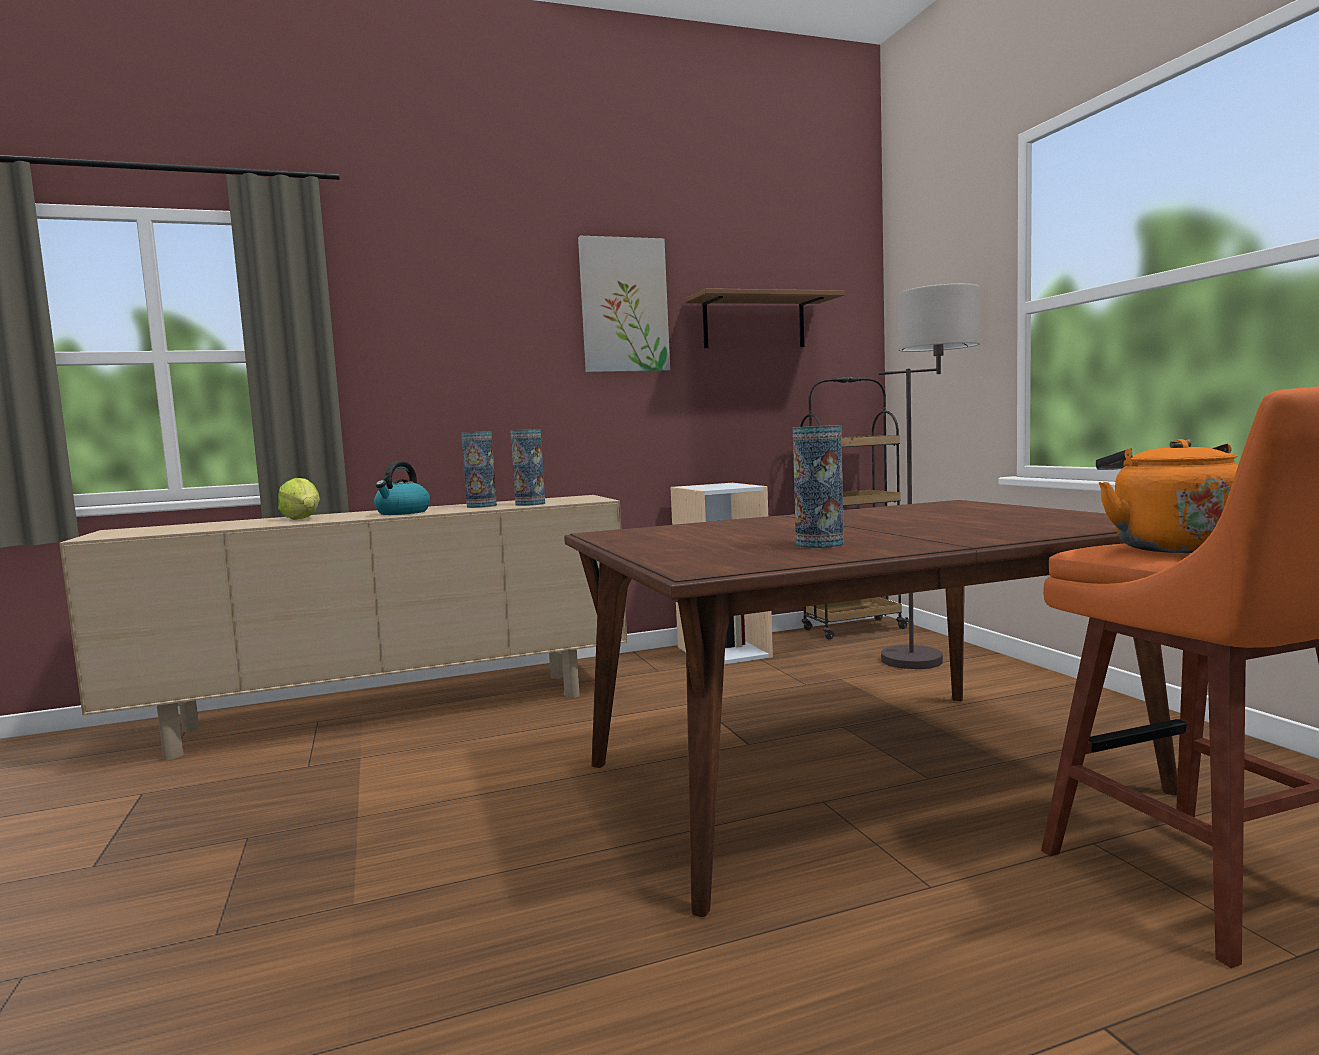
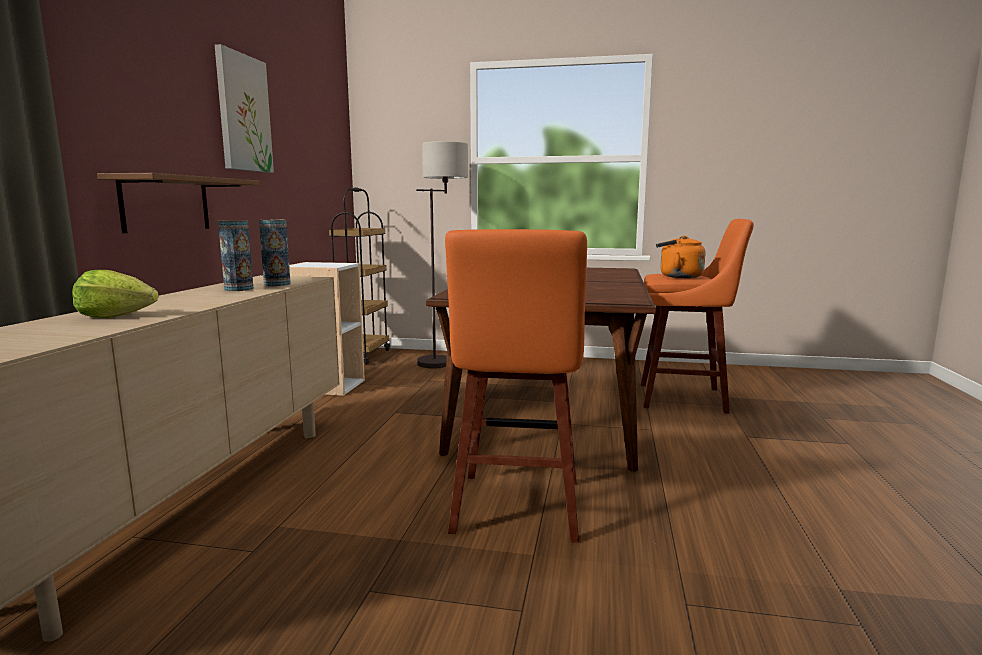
camera: 60 degrees left, 5 degrees up
(402, 513) = (200, 300): kettle -> none
(477, 855) = (516, 508): none -> orange stool
(754, 323) = (304, 141): brown shelf -> brown shelf (166, 204)
(819, 545) = (594, 287): vase -> none

